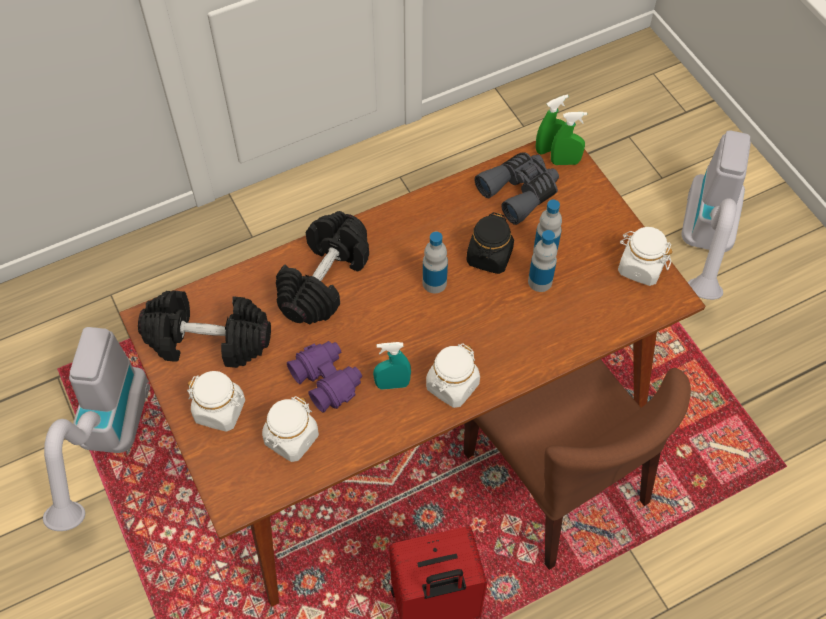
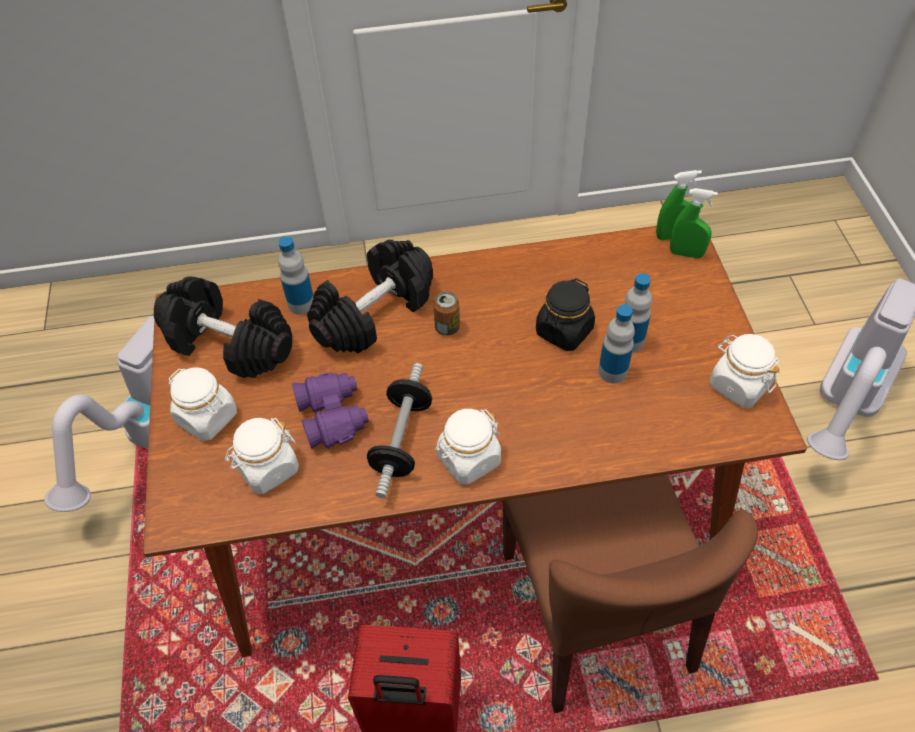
camera: 20 degrees right, 5 degrees down
(392, 278) = (447, 327): none -> can
(392, 384) = (402, 440): turquoise spray bottle -> dumbbell
(434, 283) = (492, 344): bottle -> bottle (301, 304)
(520, 191) = (623, 272): grey binoculars -> none

